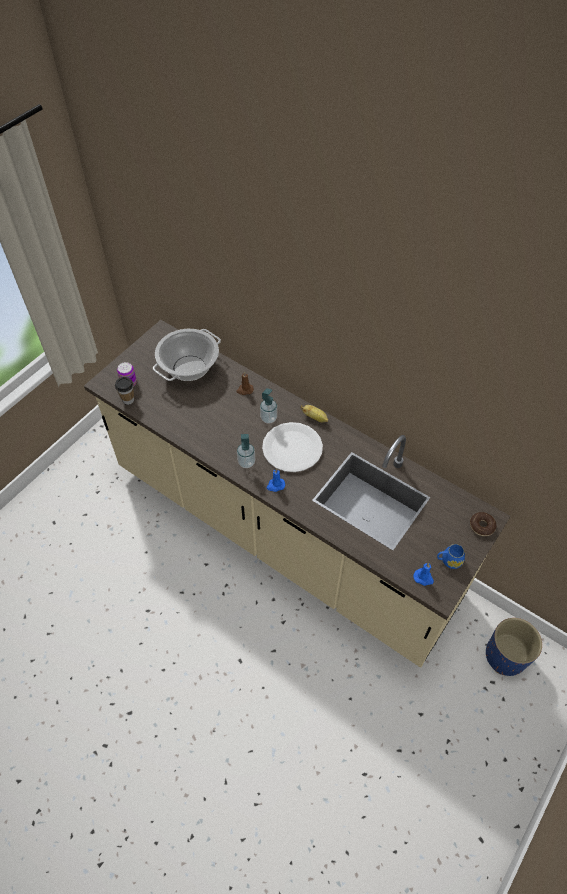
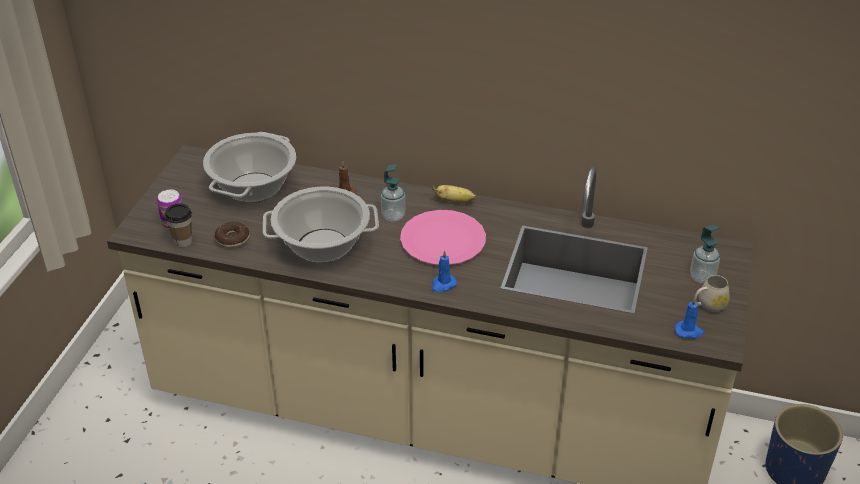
camera: 20 degrees left, 15 degrees down
(212, 430) = (322, 246): none -> cooking pot
(246, 462) = (389, 270): soap dispenser -> soap dispenser (702, 277)
(292, 448) = (443, 240): white plate -> pink plate
(448, 560) = (708, 305): blue mug -> white mug
(481, 526) = (726, 260): donut -> donut (232, 239)

